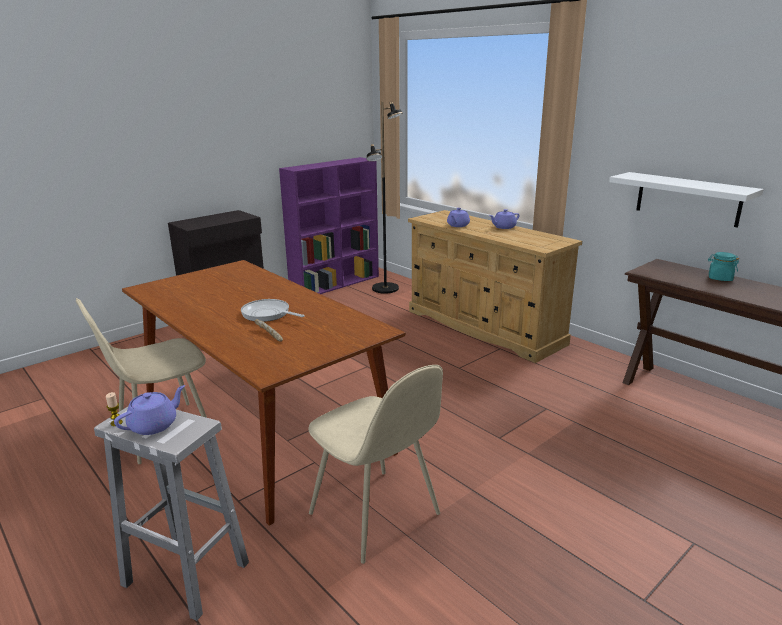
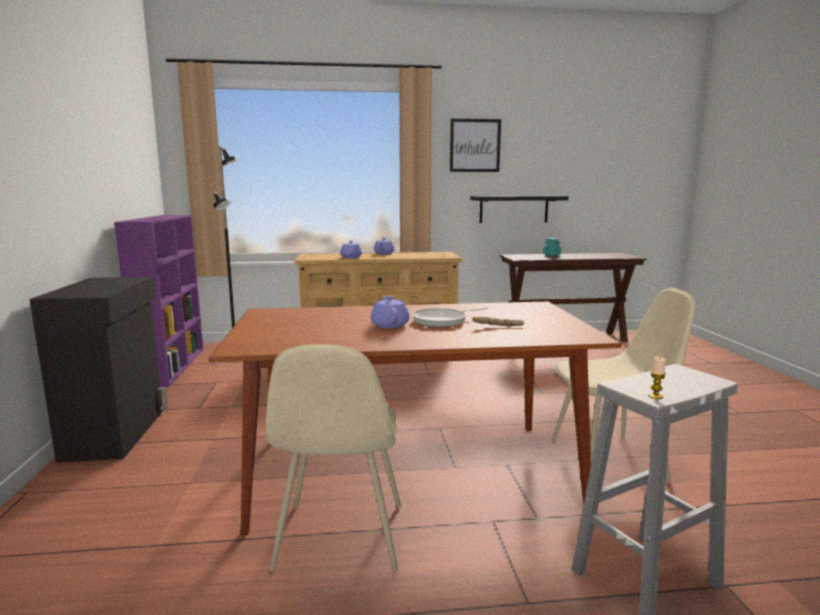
camera: 55 degrees left, 10 degrees down
(154, 425) = (669, 384): purple teapot -> purple teapot (389, 325)
(643, 103) = (475, 145): none -> picture
(687, 199) = (513, 209): white shelf -> black shelf

